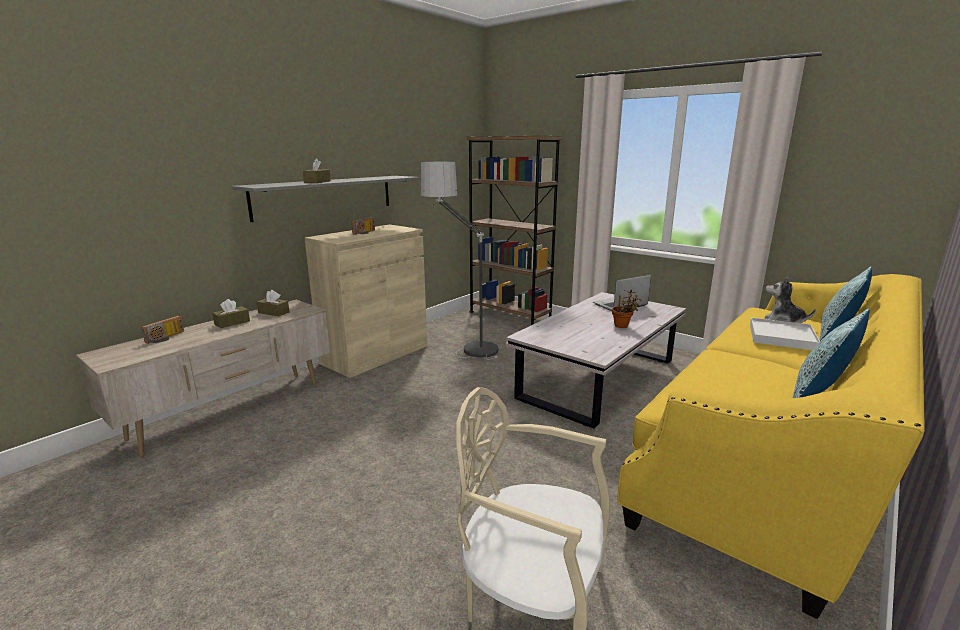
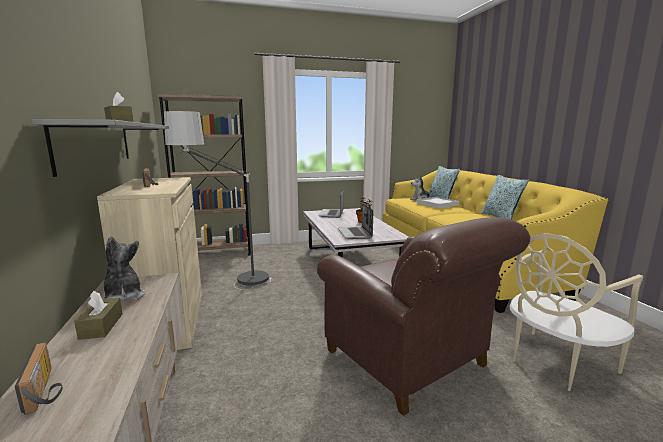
camera: 55 degrees left, 5 degrees down
(273, 312) = (123, 297): brown tissue box -> plush toy
(423, 481) = (410, 361): none -> brown armchair
(563, 335) = (355, 234): none -> laptop

